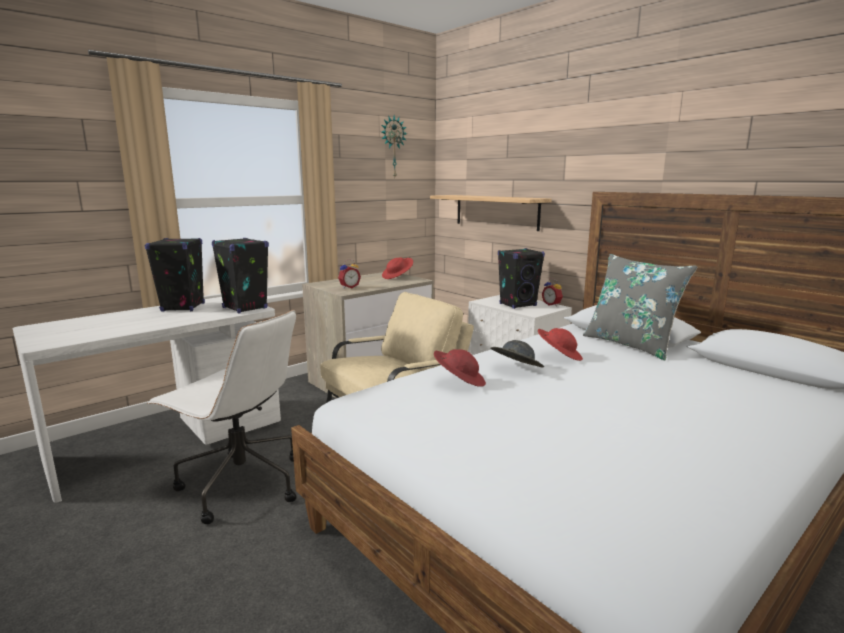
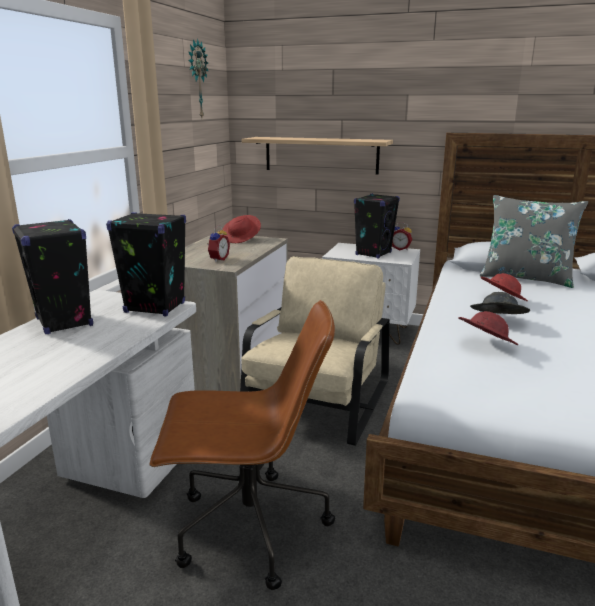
camera: 30 degrees left, 5 degrees up
(240, 484) = (248, 528): white office chair -> brown office chair

